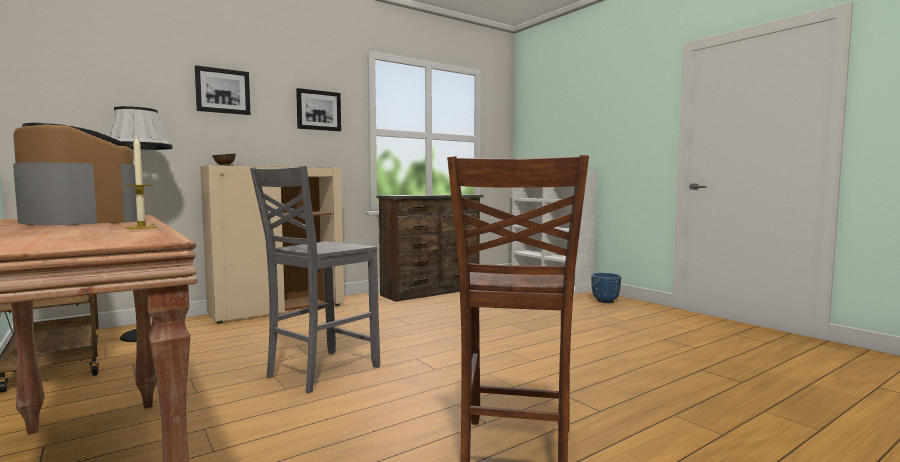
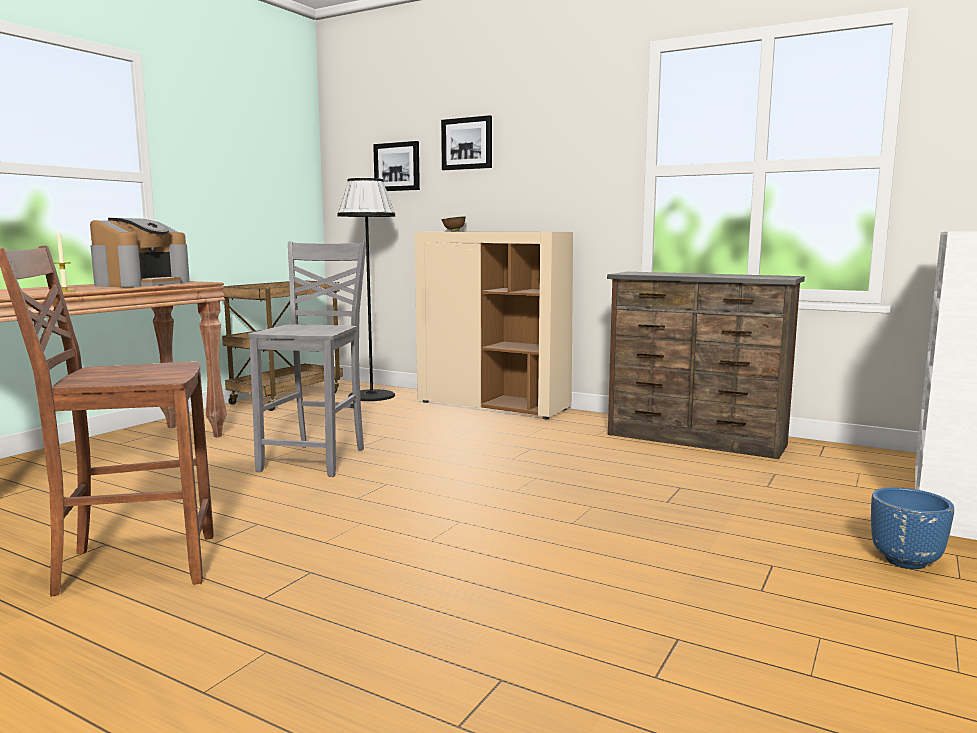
camera: 65 degrees right, 5 degrees up
(318, 110) = (571, 149): picture -> picture (397, 167)
(320, 372) = (317, 460): grey chair -> grey chair turned 90 degrees clockwise

